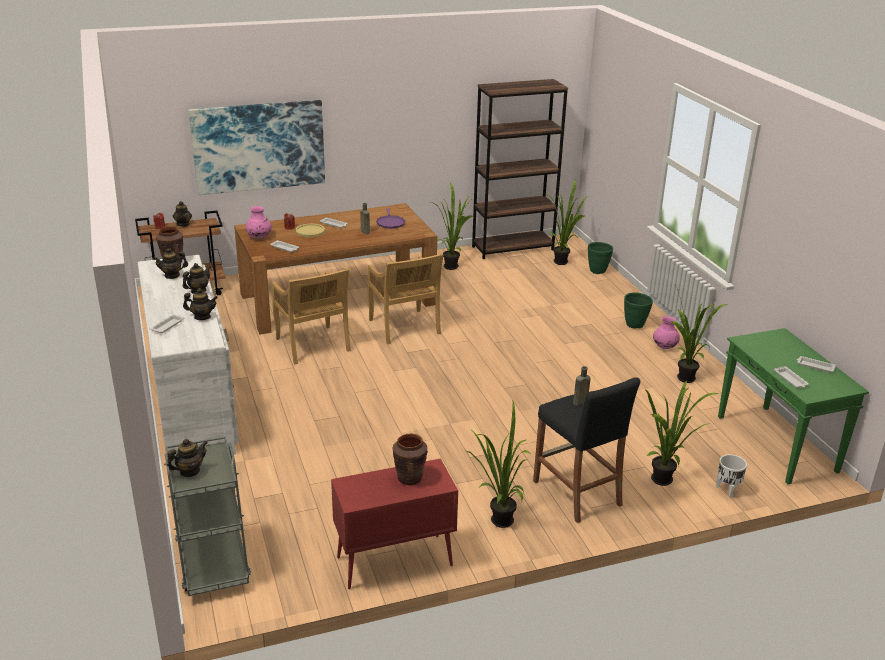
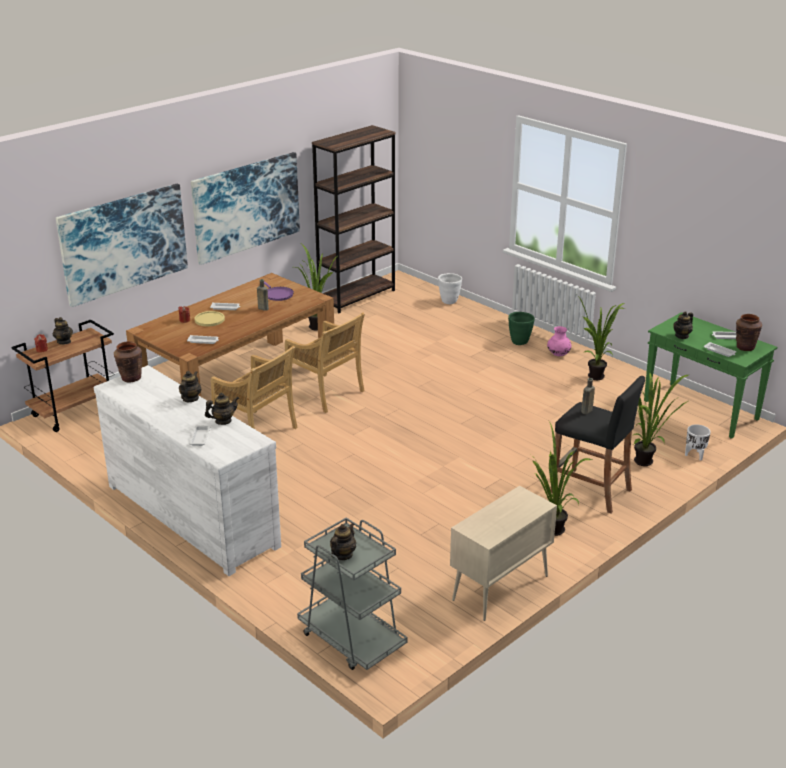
camera: 25 degrees left, 0 degrees up
(172, 275) = (146, 391): teapot -> teapot (682, 336)
(259, 237) = (166, 337): pink vase -> none
(393, 562) = (500, 588): red cabinet -> beige cabinet
(397, 136) = (246, 206): none -> picture
(409, 478) = (511, 507): brown vase -> brown vase (745, 347)
(563, 261) = (412, 299): potted plant -> none
(598, 271) = (449, 301): green planter -> white planter

